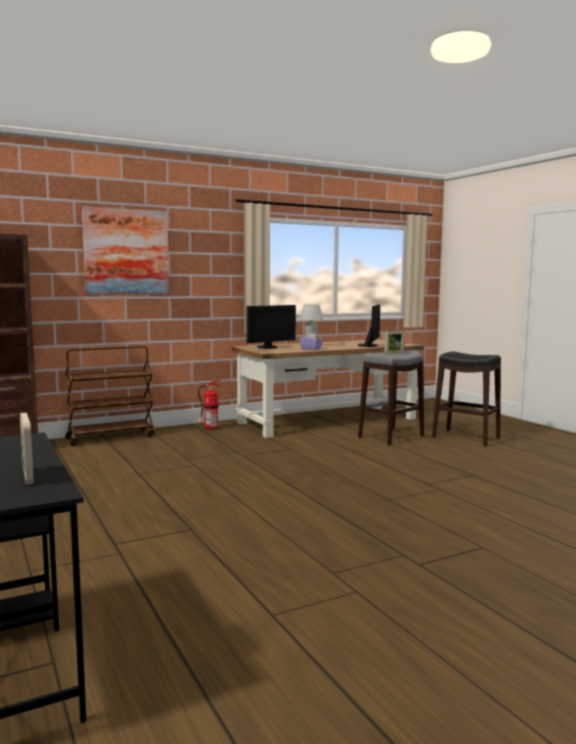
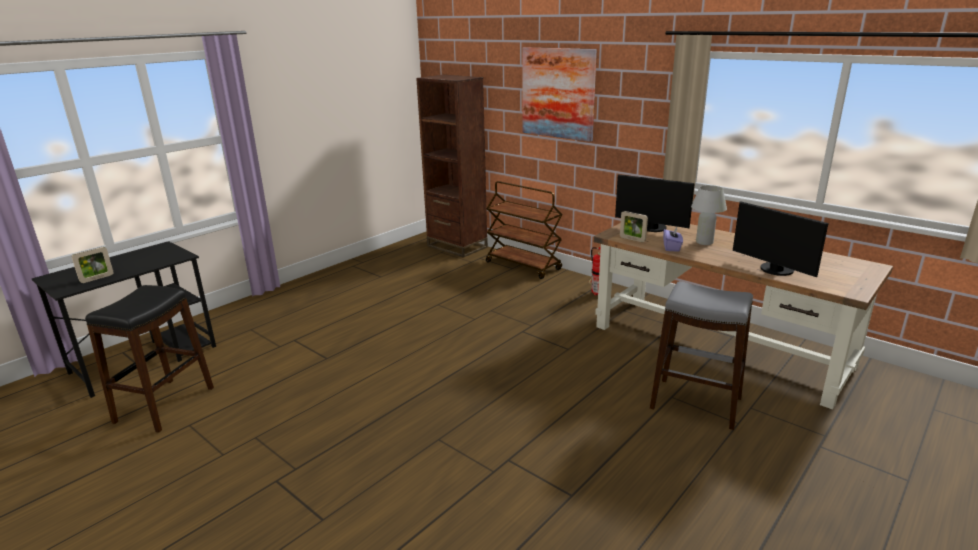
camera: 70 degrees right, 15 degrees up
(370, 345) = (774, 270): monitor -> monitor turned 60 degrees clockwise
(394, 353) = (707, 295): picture frame -> picture frame (632, 239)
(466, 438) = (773, 472): black stool -> black stool (165, 405)

